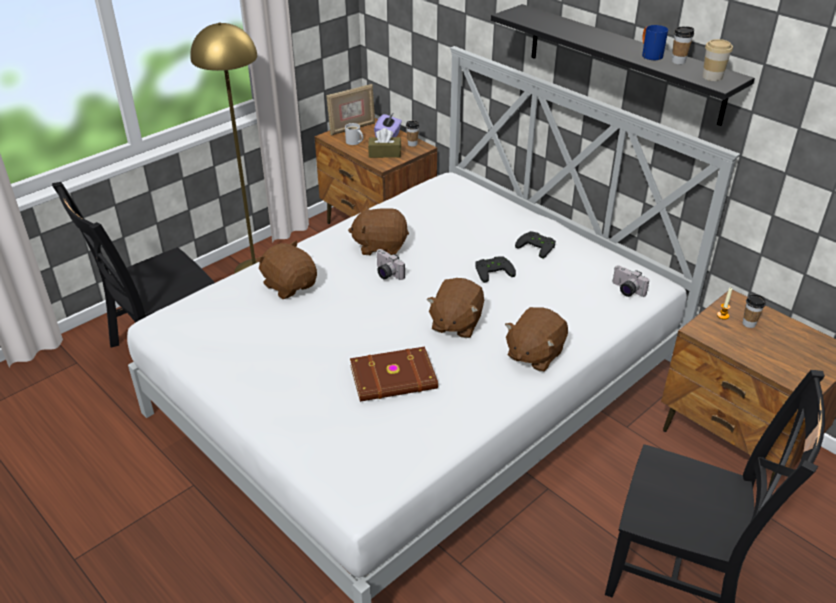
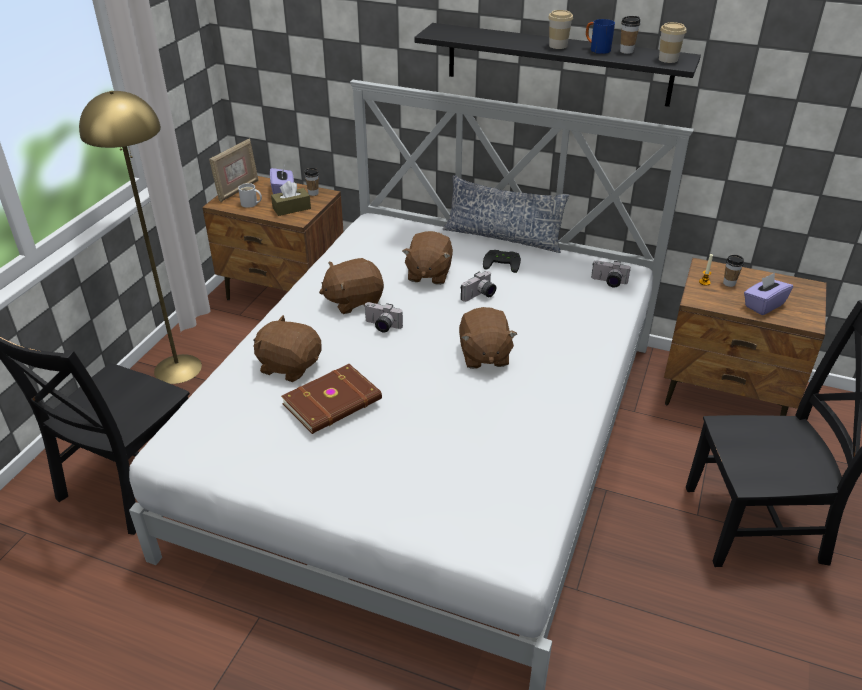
camera: 25 degrees left, 0 degrees up
(394, 378) = (466, 426): brown book -> brown book (333, 402)
(493, 270) = (480, 296): black game controller -> camera
(534, 354) = (575, 363): brown plush toy -> brown plush toy (428, 274)
(556, 223) = (502, 237): none -> pillow
(615, 45) = (558, 46): none -> cup
(769, 355) = (763, 305): none -> purple tissue box

